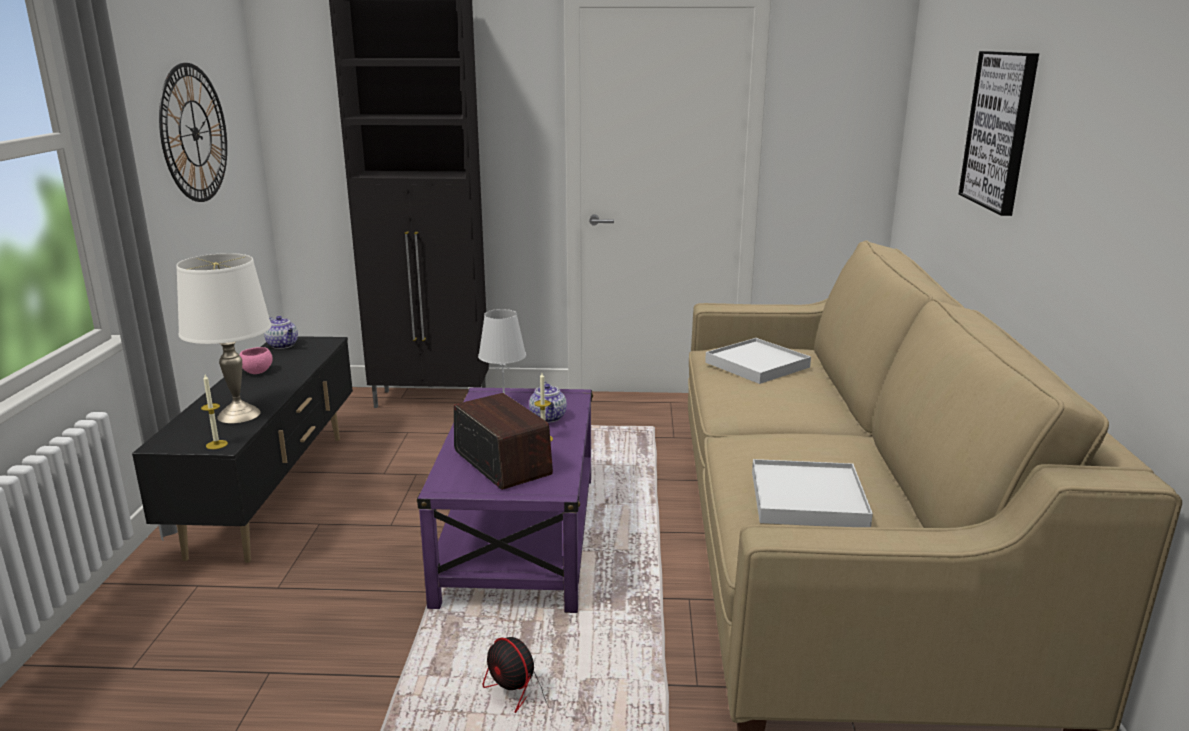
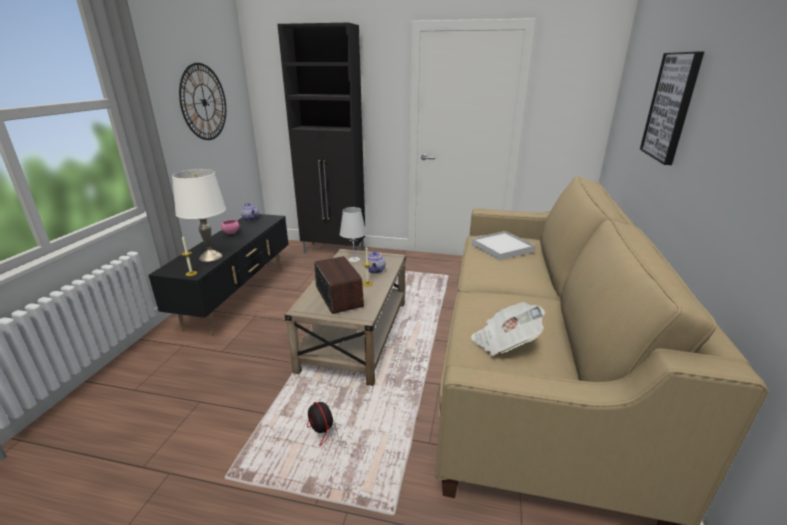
camera: 10 degrees right, 5 degrees up
(519, 537) = (355, 335): purple coffee table -> beige coffee table
(807, 499) = (504, 342): white tray -> newspaper

